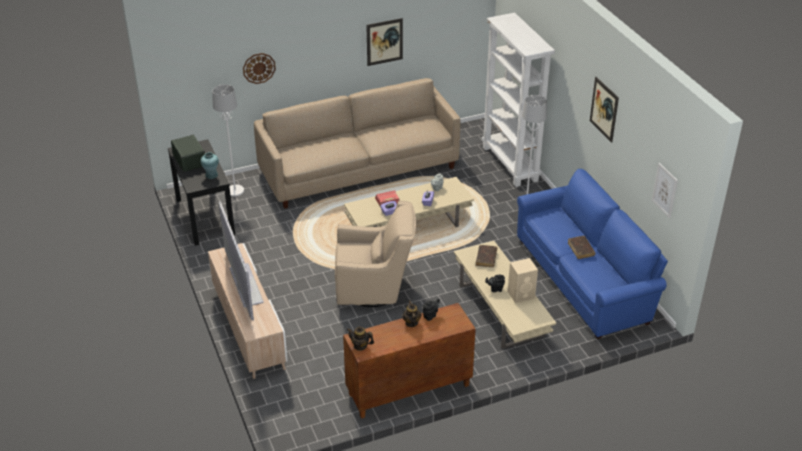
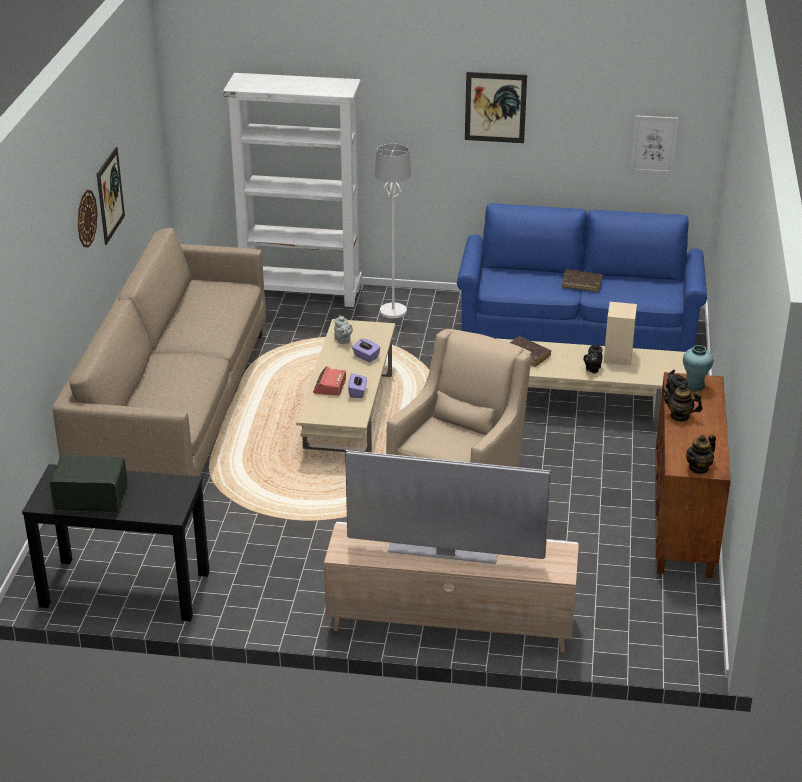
camera: 60 degrees left, 5 degrees down
(211, 175) = (160, 487): turquoise vase -> turquoise vase (694, 386)
(235, 191) = (90, 538): white floor lamp -> none
(259, 68) = (37, 307): wall clock -> wall clock (86, 218)

